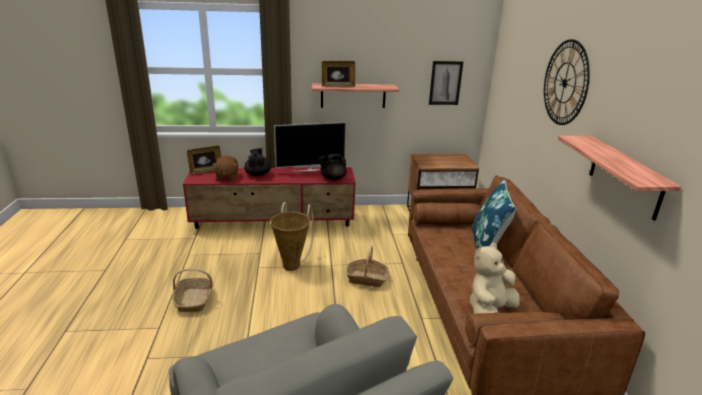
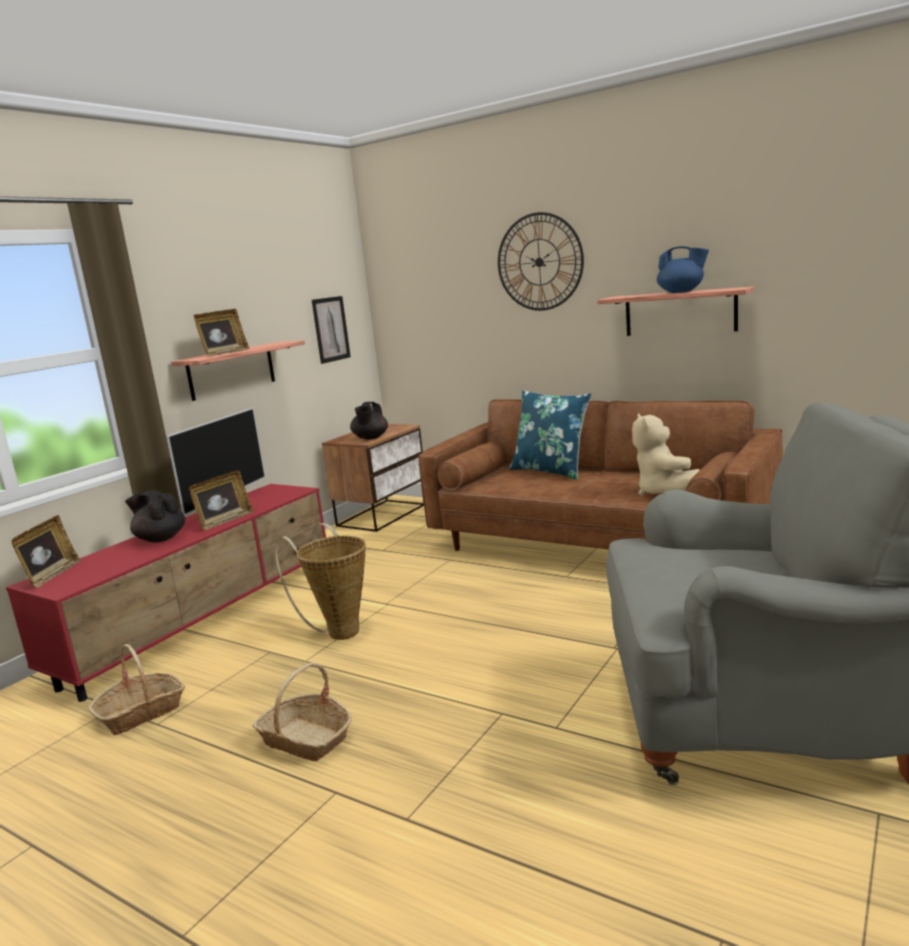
camera: 50 degrees left, 10 degrees down
(226, 177) = (116, 562): brown plush toy -> none
(289, 179) = (224, 521): none -> picture frame
(332, 178) = (280, 497): black teapot -> black teapot (370, 438)
(367, 278) = (450, 588): basket -> basket (141, 712)
(615, 160) = (681, 292): none -> blue teapot

